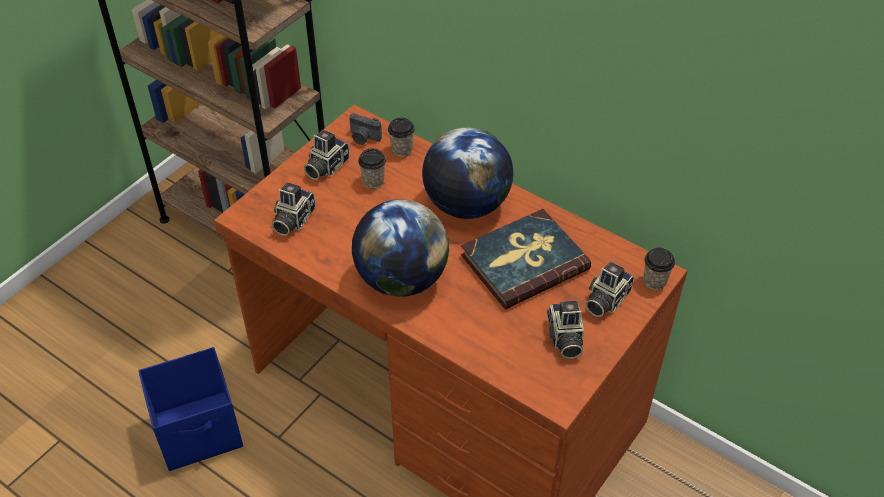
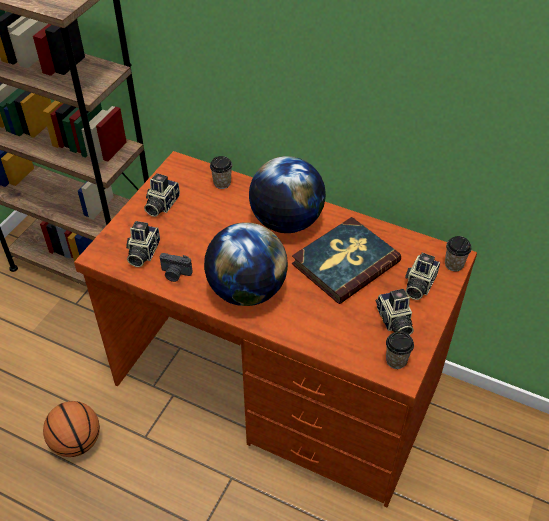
camera: 10 degrees left, 0 degrees up
(200, 431) = (77, 442): blue storage box -> basketball
(363, 138) = (188, 177): camera -> camera (175, 274)
(373, 181) = (204, 212): cup -> cup (396, 360)

